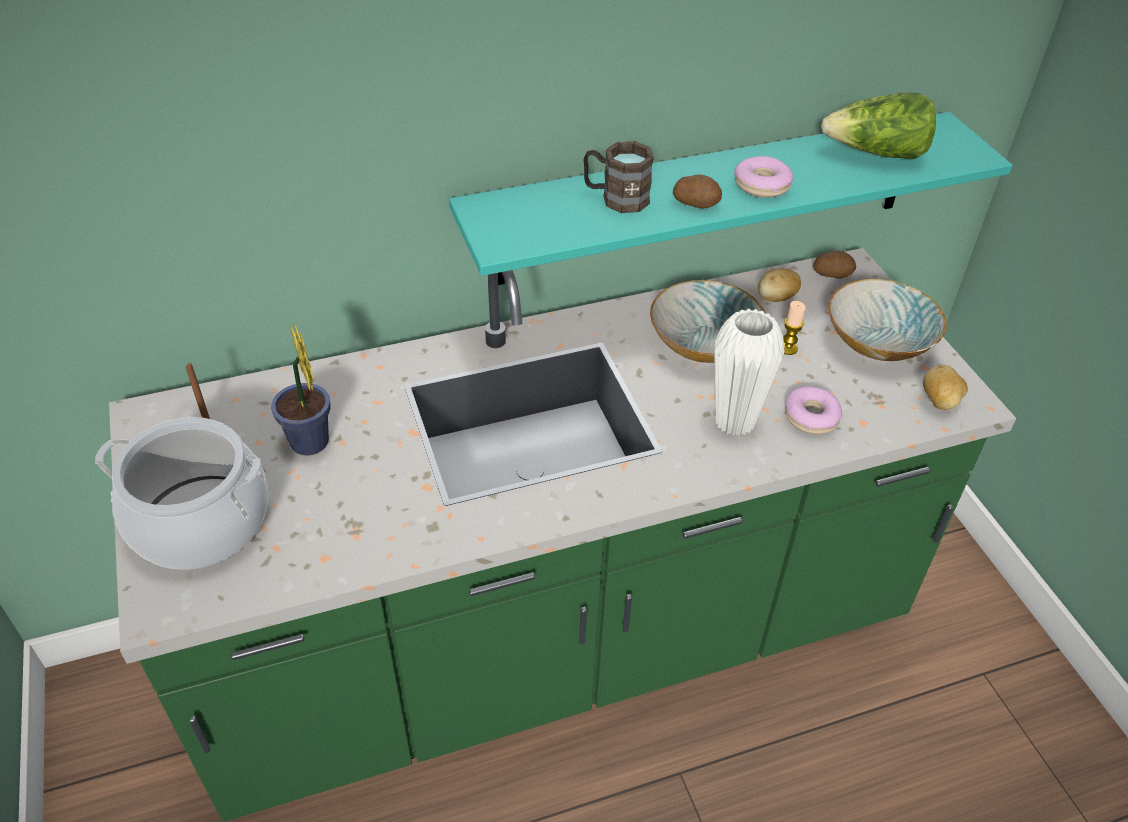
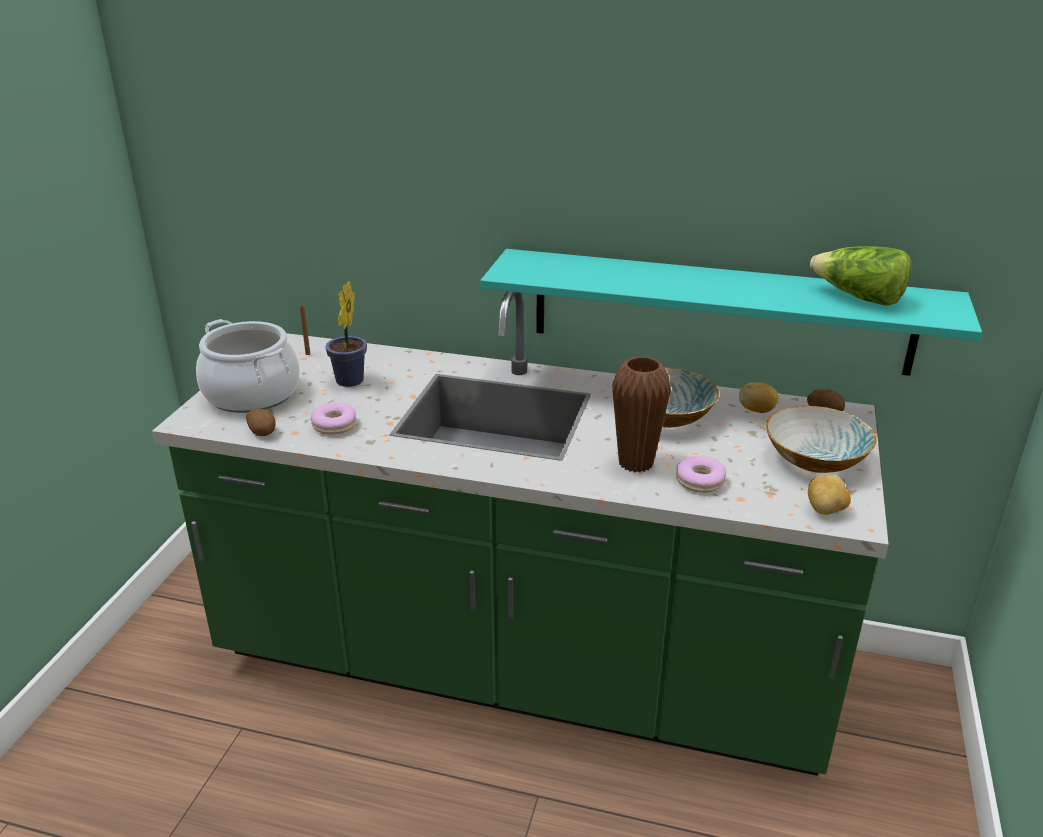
camera: 35 degrees right, 15 degrees down
(615, 198) = (614, 272): brown mug -> none
(696, 203) = (669, 287): potato -> potato (263, 431)
(734, 422) = (635, 463): white vase -> brown vase
(762, 185) = (734, 291): donut -> donut (334, 425)
(788, 348) = (730, 439): candle -> none

